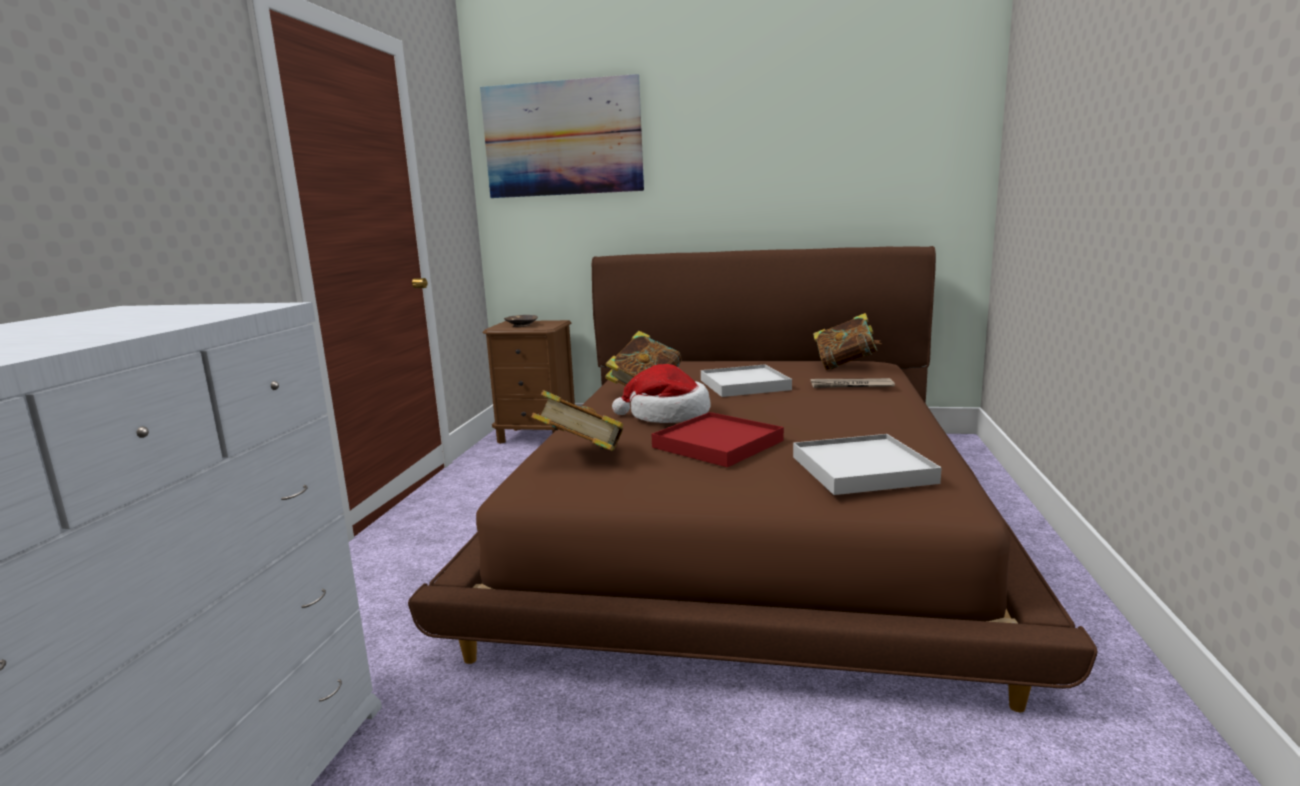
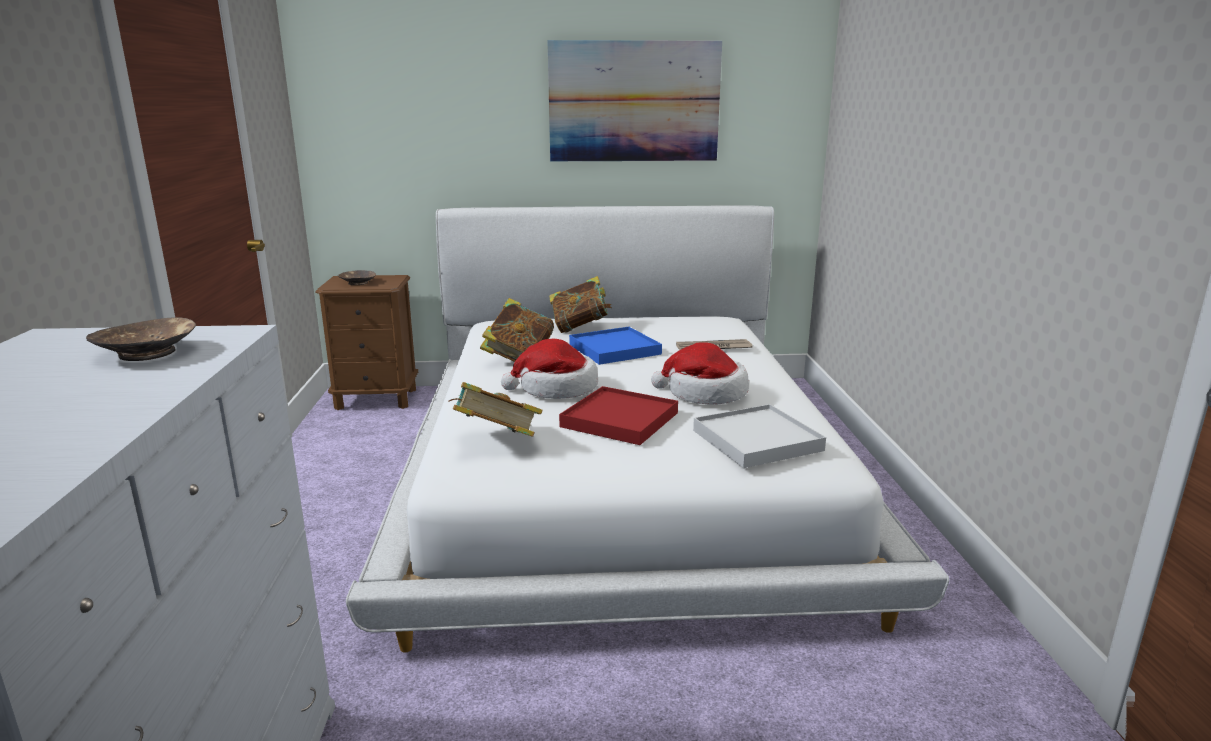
camera: 15 degrees left, 5 degrees up
(171, 315) = (148, 353): none -> brown bowl
(563, 139) = (397, 79): picture -> picture (634, 102)
(744, 385) = (614, 349): white tray -> blue tray
(746, 514) = (621, 474): brown bed -> white bed
(822, 424) = (704, 393): none -> hat
(845, 366) = (699, 324): book -> book (580, 328)

